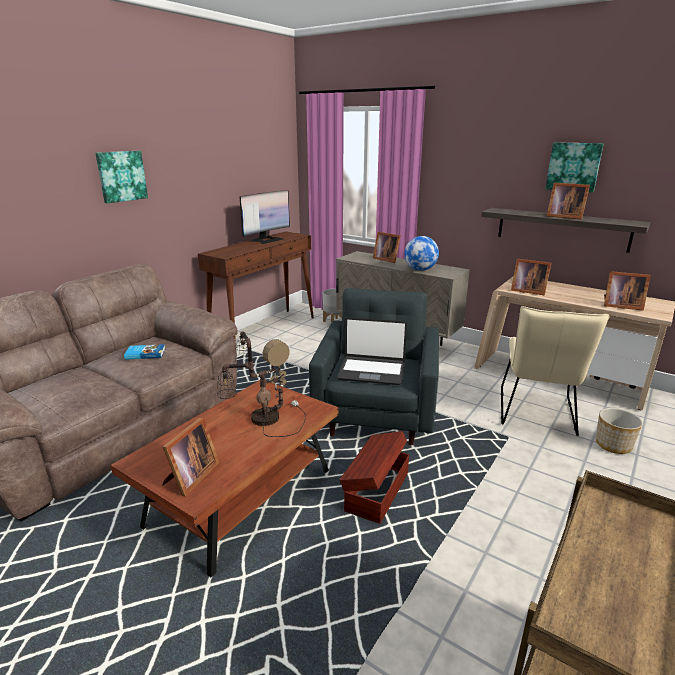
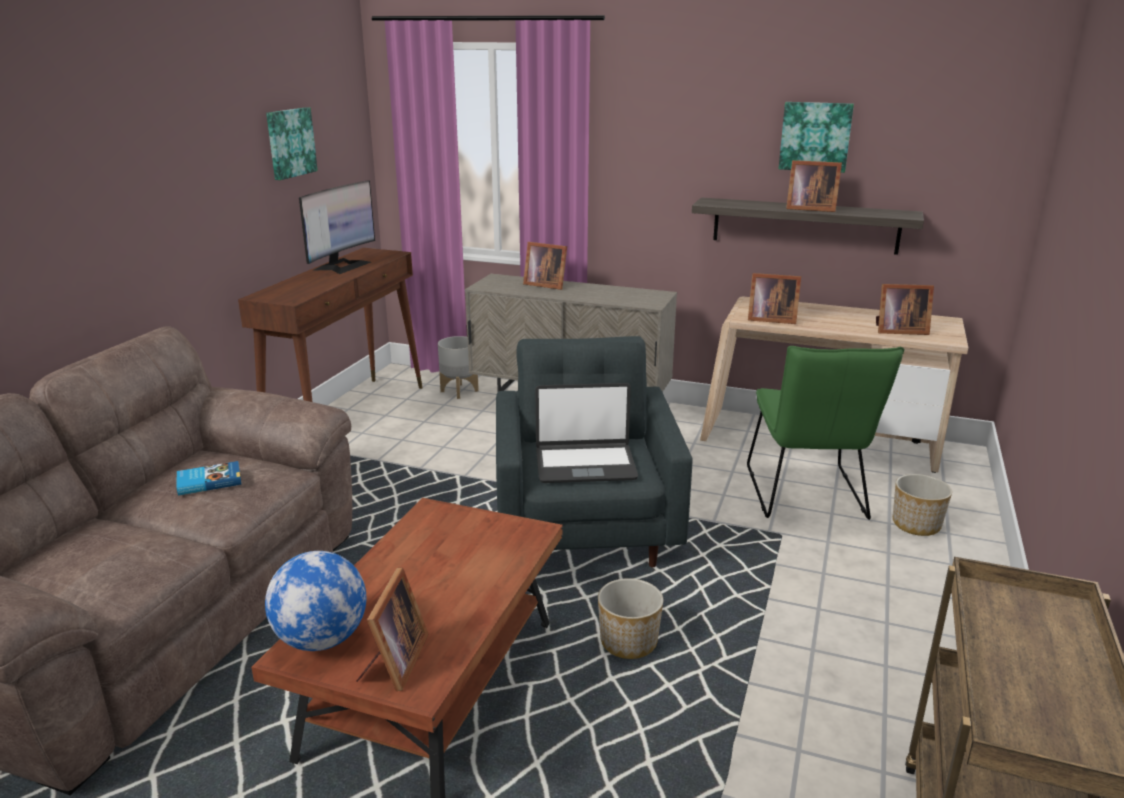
camera: 15 degrees left, 0 degrees up
(121, 176) = (112, 178): picture -> picture (290, 143)
(263, 418) = (458, 558): table lamp -> none
(375, 492) = (629, 642): brown storage box -> planter
(420, 270) = (606, 298): globe -> globe (322, 639)
(536, 414) = (807, 497): beige chair -> green chair

